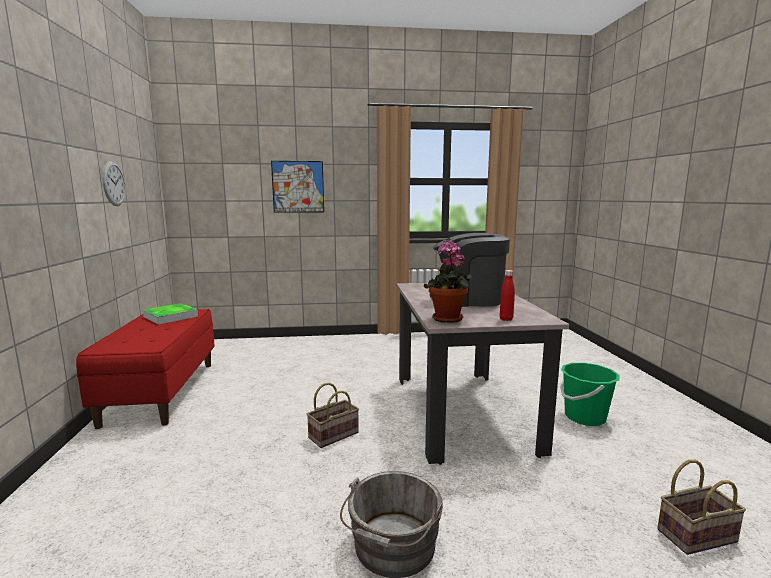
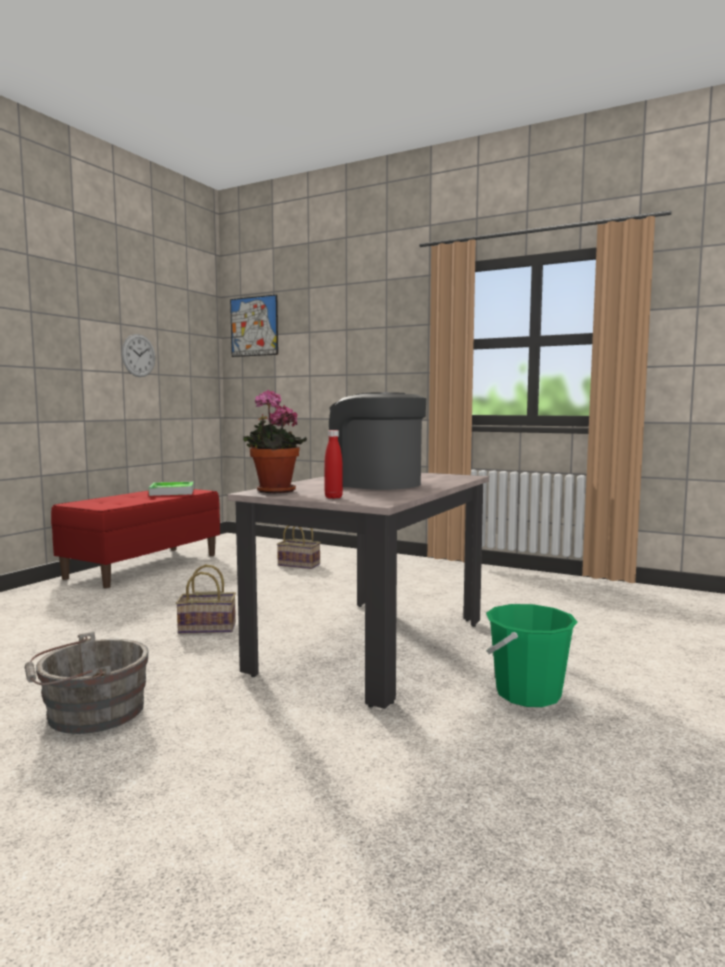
camera: 35 degrees right, 5 degrees down
(298, 187) = (345, 357): picture -> picture (254, 326)
(696, 534) = (400, 838): basket -> basket (300, 565)

